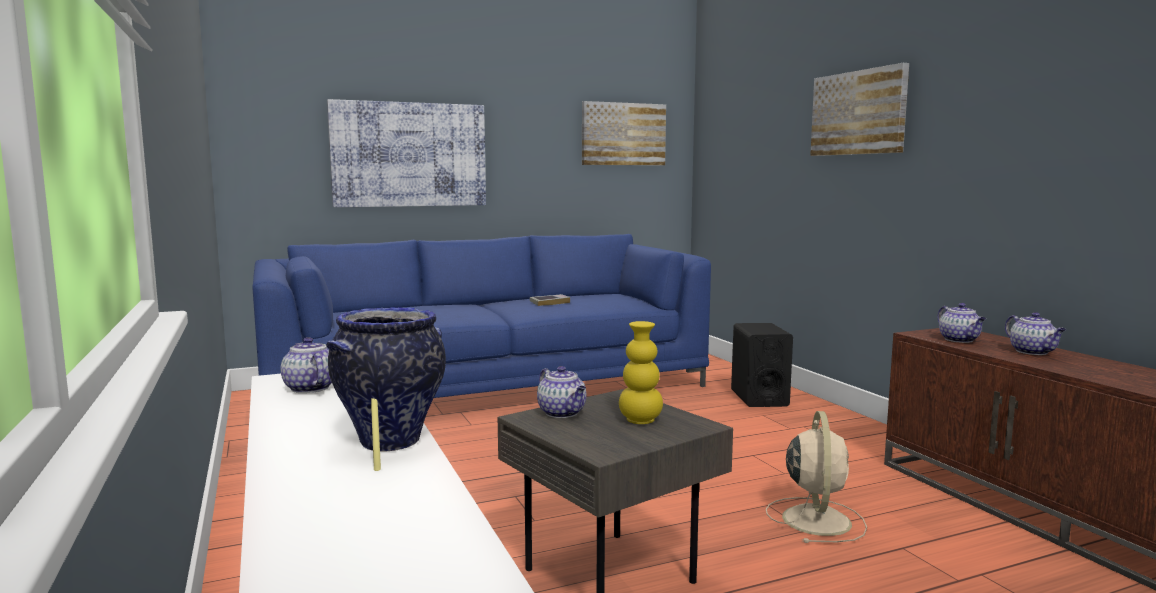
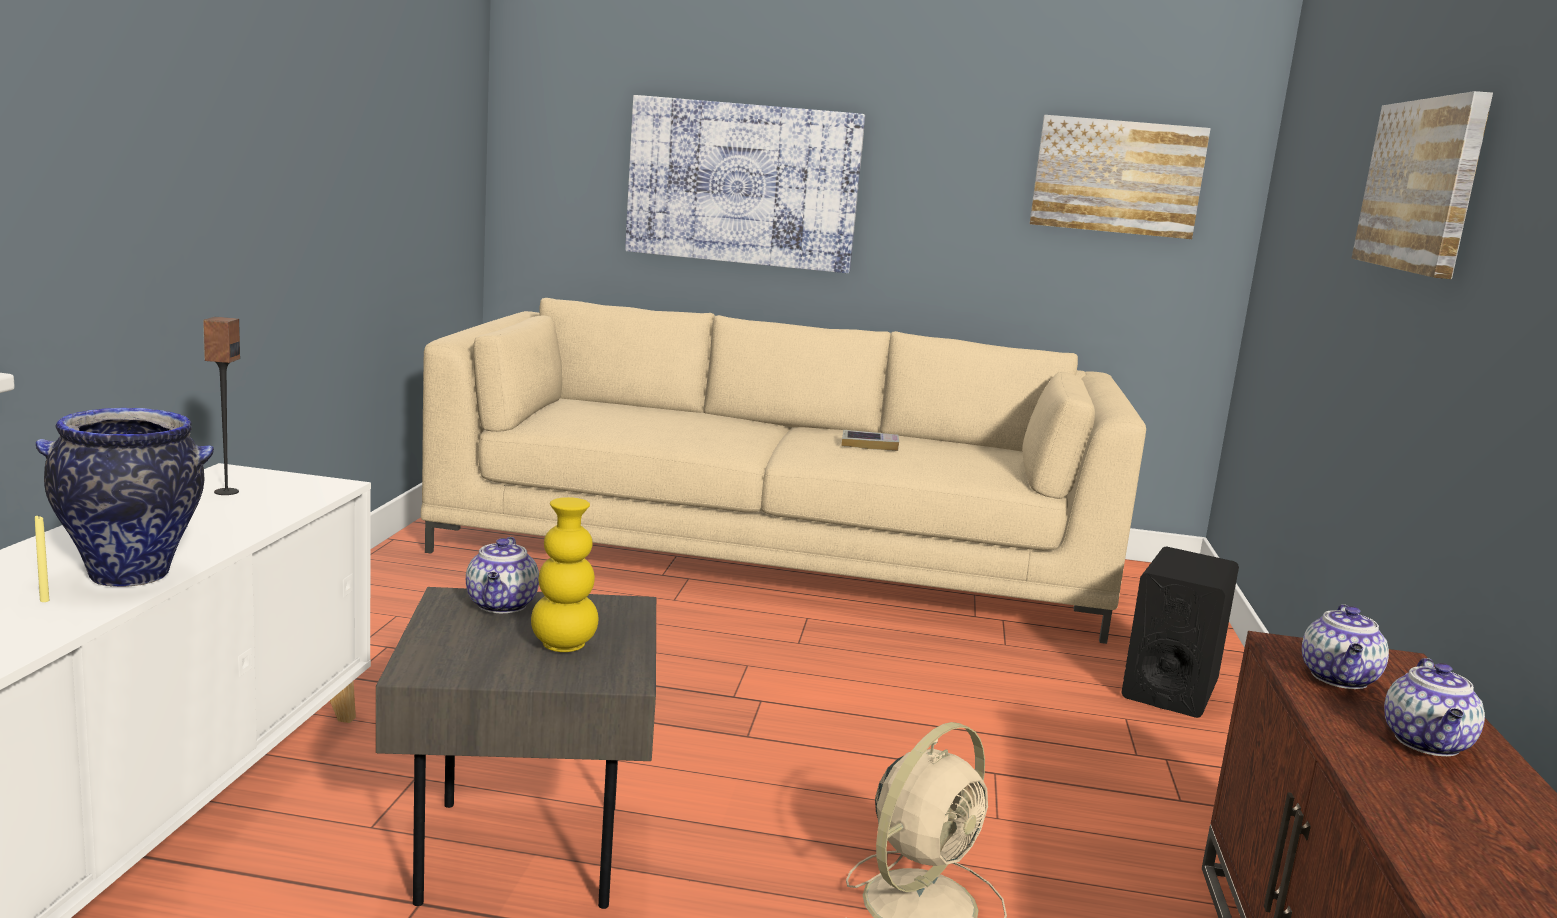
camera: 30 degrees right, 5 degrees up
(309, 388) = (226, 492): teapot -> speaker
(488, 388) = (774, 555): blue sofa -> beige sofa

